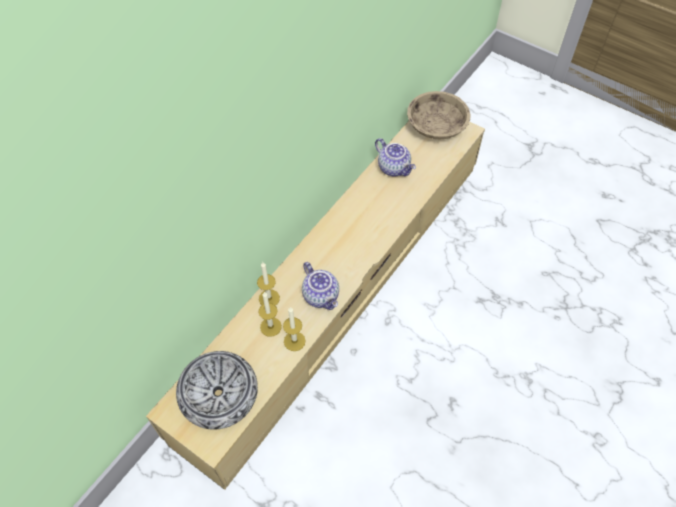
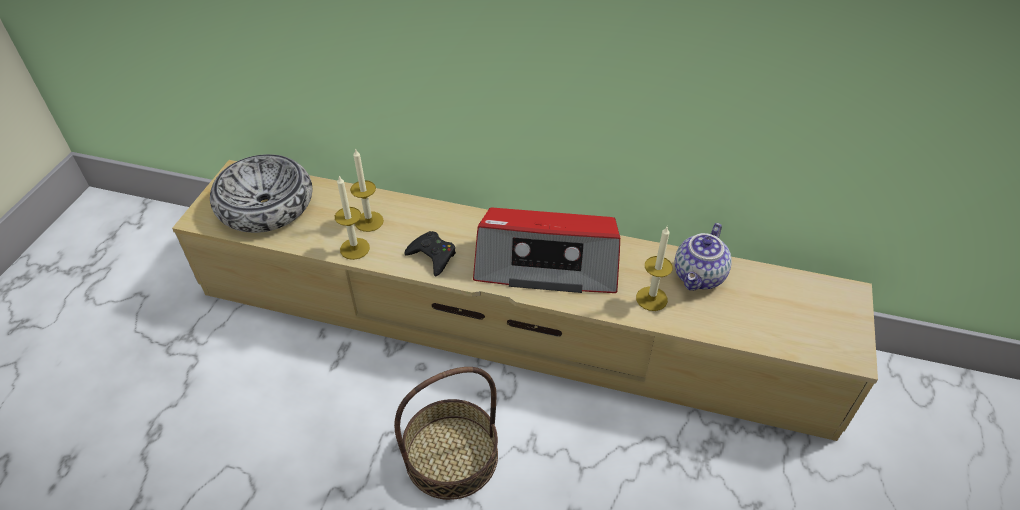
camera: 70 degrees right, 10 degrees down
(269, 298) = (410, 208): candle -> candle (651, 298)
(322, 296) = (432, 256): teapot -> black game controller
(354, 236) = (547, 264): none -> radio
(425, 351) = (451, 455): none -> basket
(436, 127) = (823, 308): beige bowl -> none

